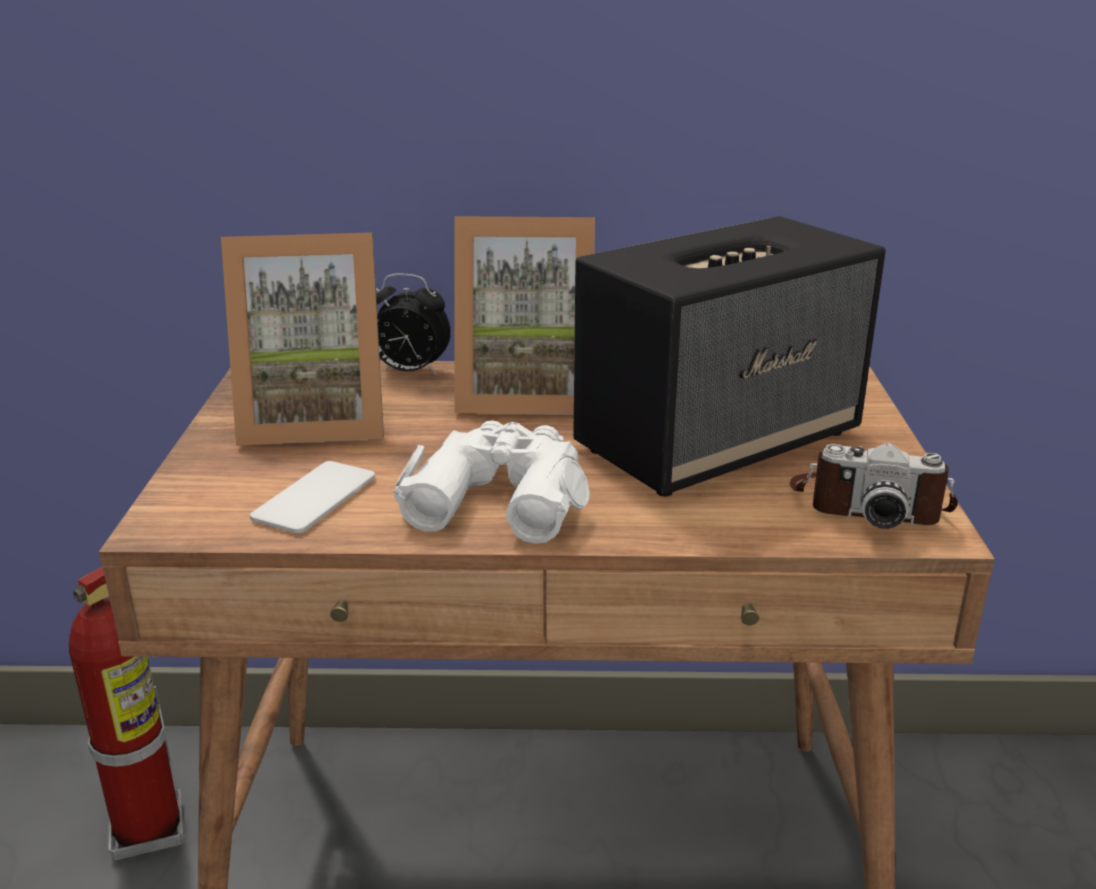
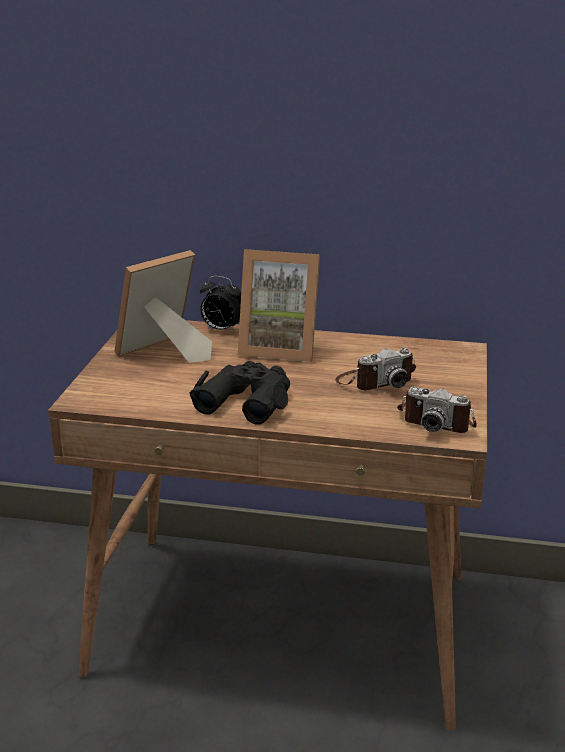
camera: 10 degrees right, 0 degrees up
(150, 829) = (64, 578): fire extinguisher -> none
(314, 420) = (163, 353): picture frame -> picture frame turned 135 degrees clockwise
(315, 498) = (154, 394): phone -> none
(499, 496) = (246, 400): white binoculars -> black binoculars
(720, 440) = (375, 381): speaker -> camera

